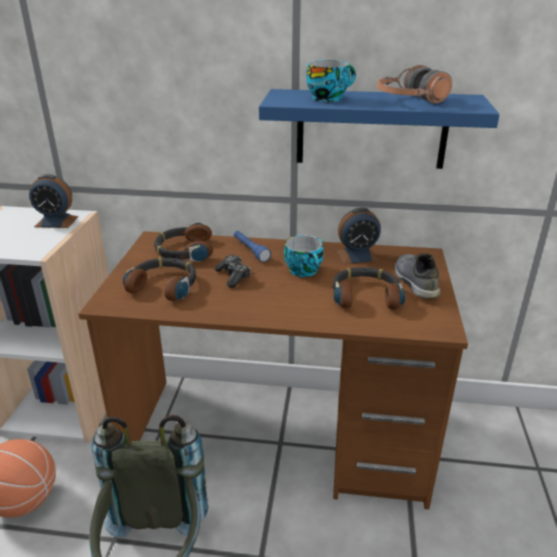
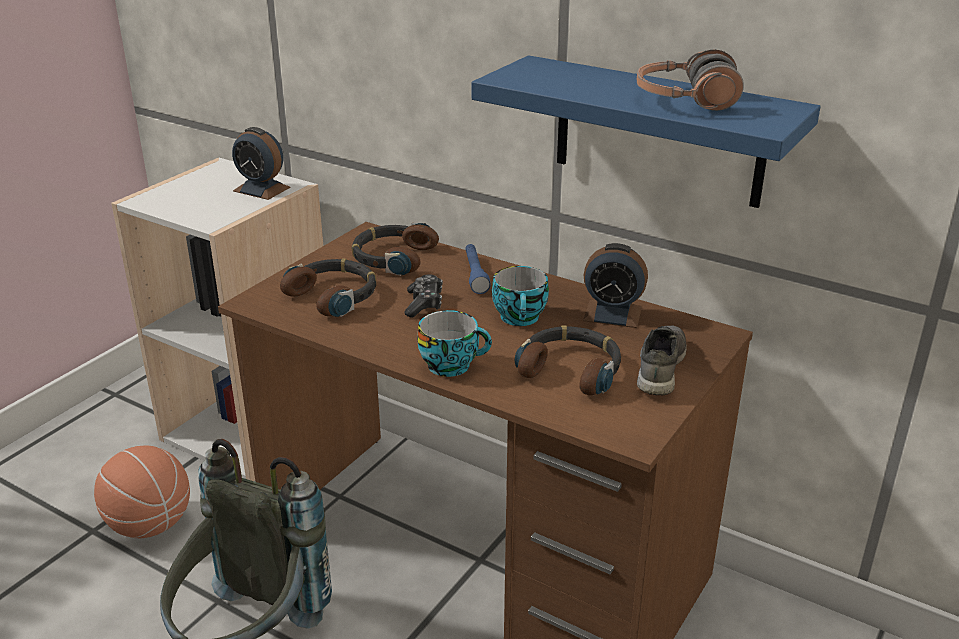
camera: 25 degrees right, 0 degrees up
(328, 98) = (578, 81): cup -> cup (452, 364)

